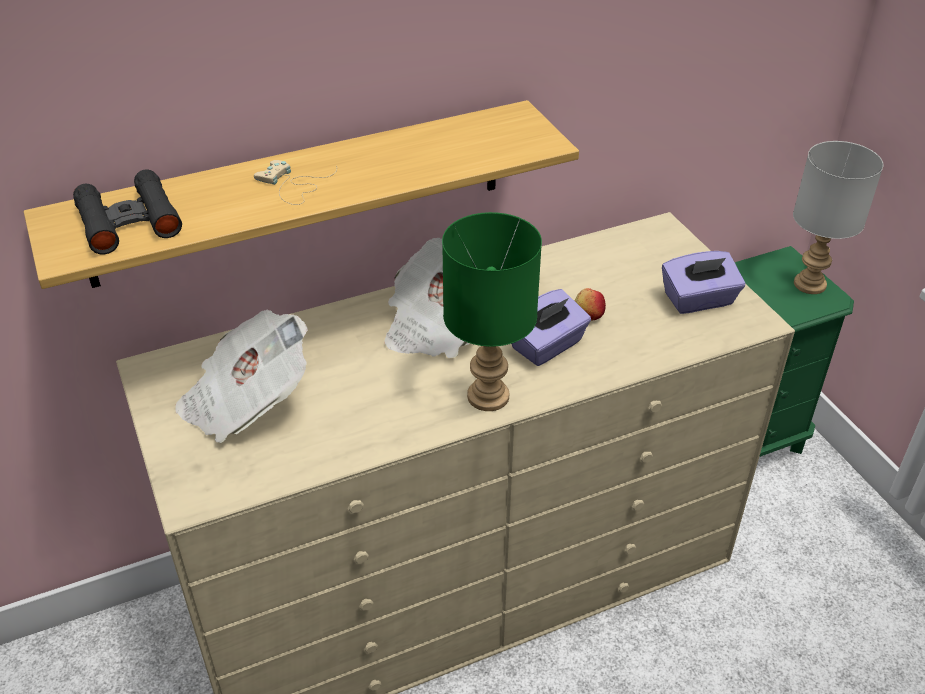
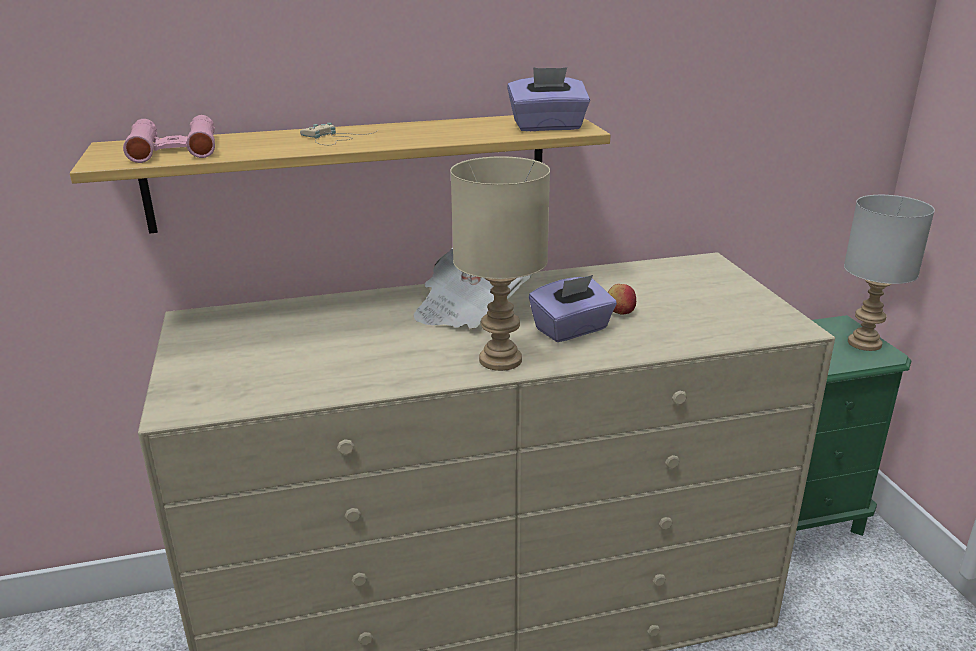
camera: 10 degrees right, 15 degrees down
(128, 221) = (174, 149): black binoculars -> pink binoculars
(246, 401) = (265, 346): newspaper -> none
(486, 397) = (498, 360): green table lamp -> beige table lamp
(699, 300) = (735, 309): purple tissue box -> purple tissue box (547, 127)

